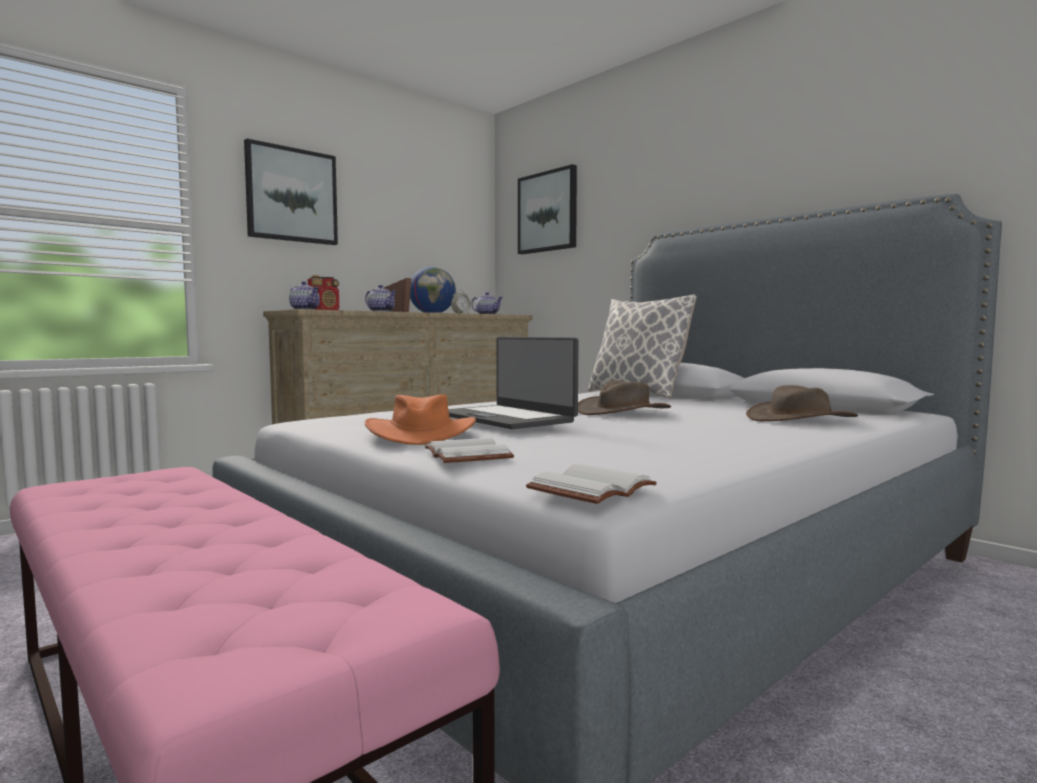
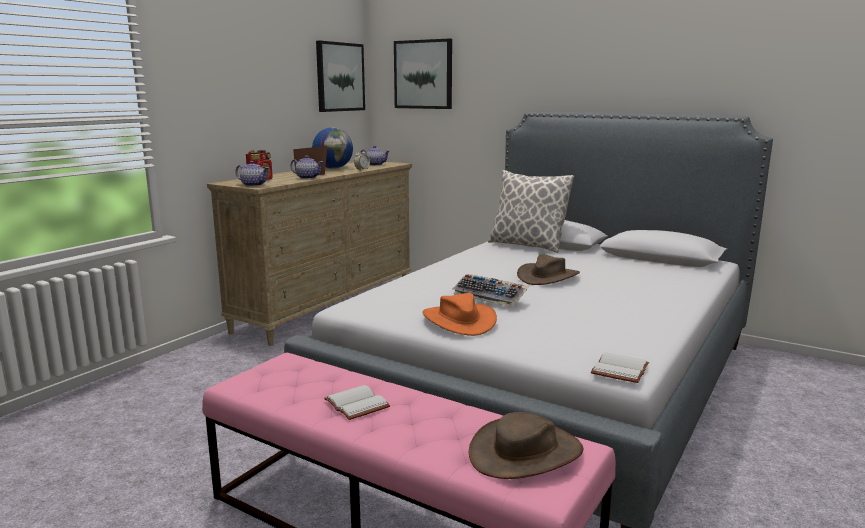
camera: 15 degrees left, 10 degrees up
(291, 195) = (219, 75): picture -> picture (339, 77)
(470, 455) = (521, 343): white book -> white book (358, 404)
(507, 418) = (491, 296): laptop -> keyboard
(801, 418) = (660, 278): brown hat -> brown hat (526, 453)

